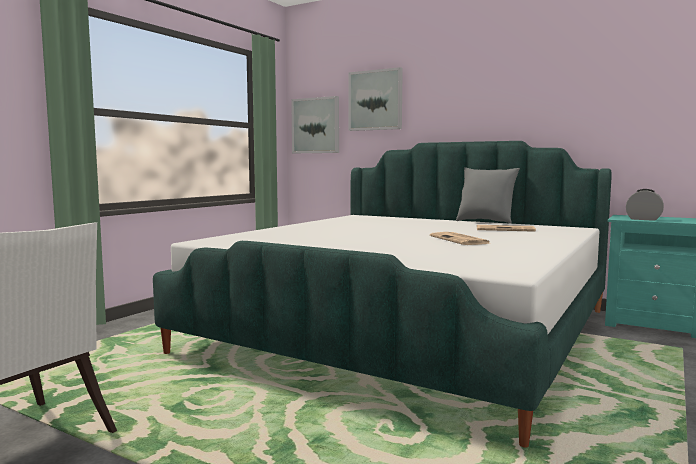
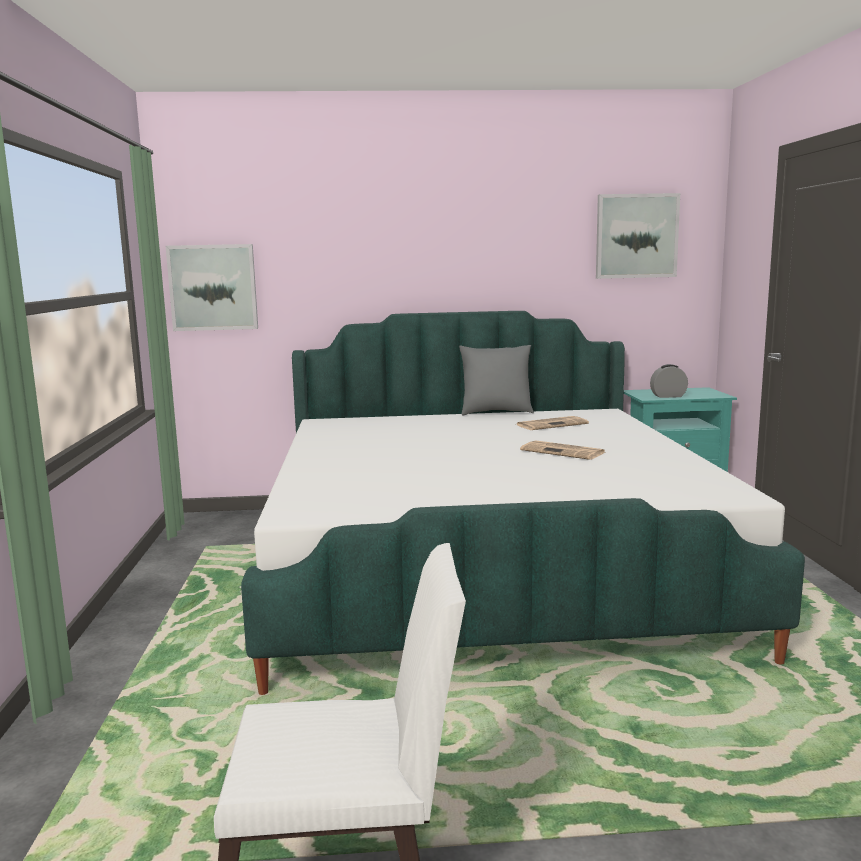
camera: 35 degrees left, 5 degrees up
(375, 100) = (316, 252): picture -> picture (636, 236)

